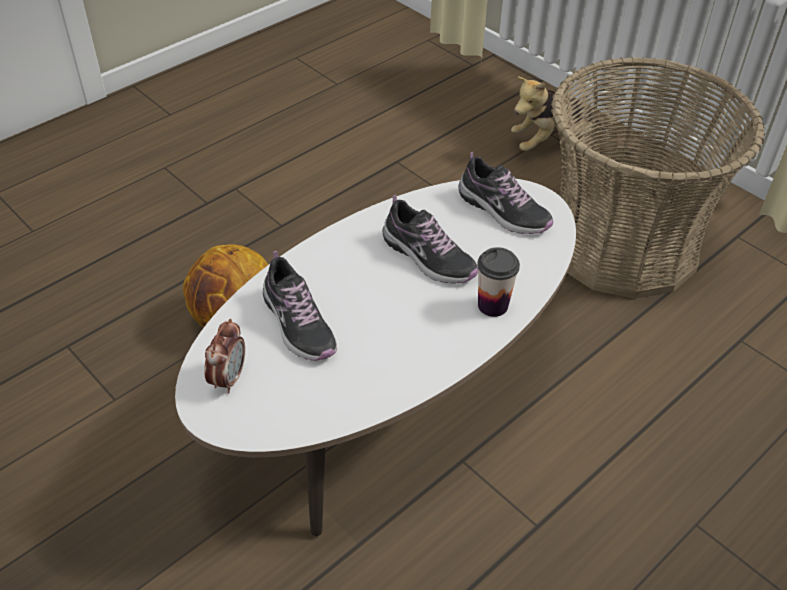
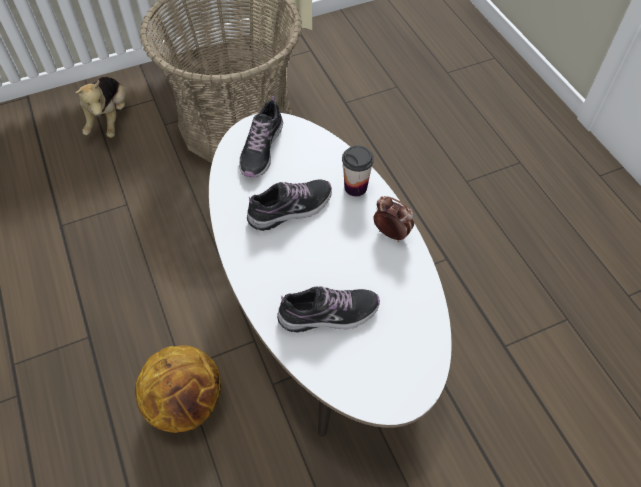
camera: 70 degrees left, 10 degrees up
(228, 378) = (371, 378): alarm clock -> alarm clock (391, 233)
(503, 211) = (261, 149): shoe -> shoe turned 135 degrees clockwise

